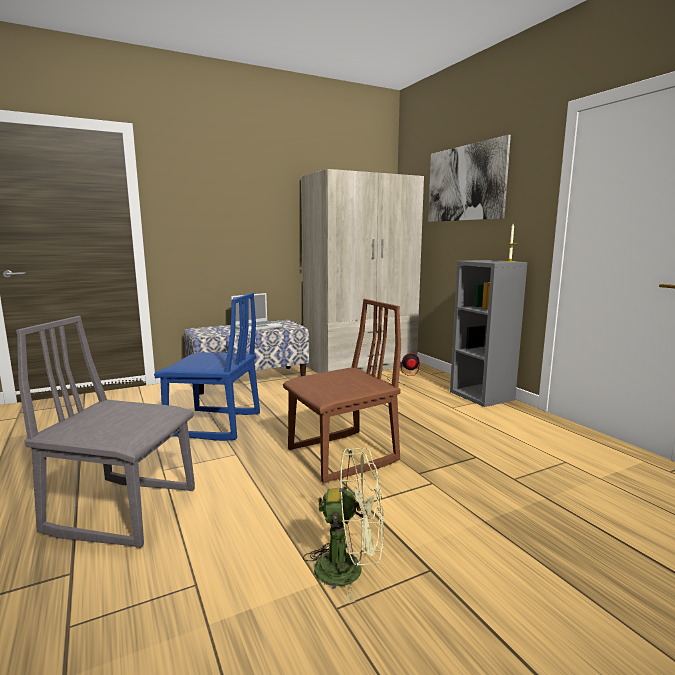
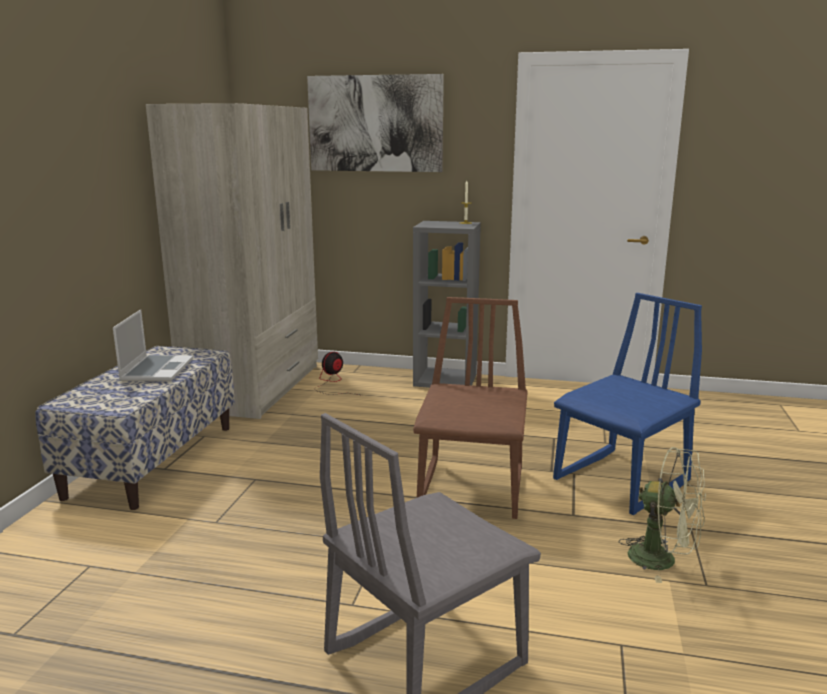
camera: 50 degrees left, 5 degrees up
(213, 425) = (271, 532): blue chair -> blue chair (622, 481)
(349, 569) = (662, 560): green fan -> green fan turned 75 degrees clockwise

